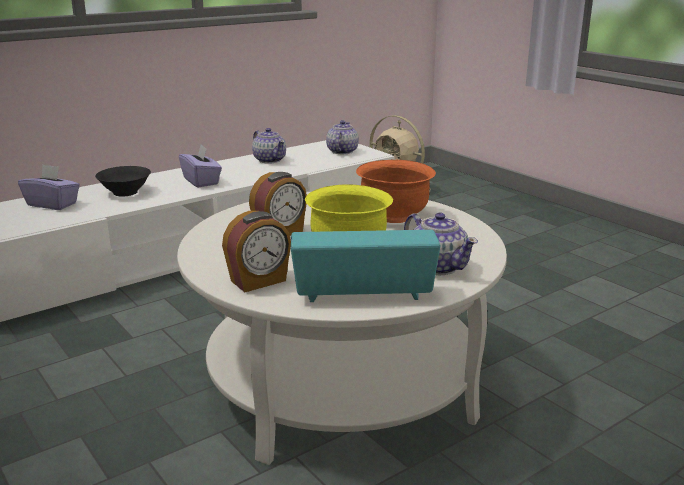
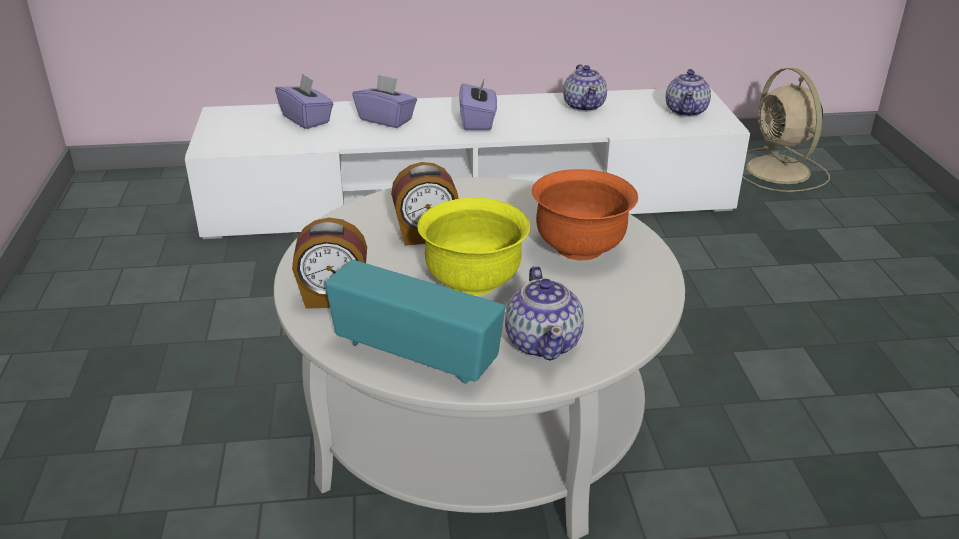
camera: 30 degrees right, 10 degrees up
(125, 192) = (386, 119): black bowl -> purple tissue box
(341, 151) = (686, 111): teapot -> teapot turned 150 degrees clockwise

